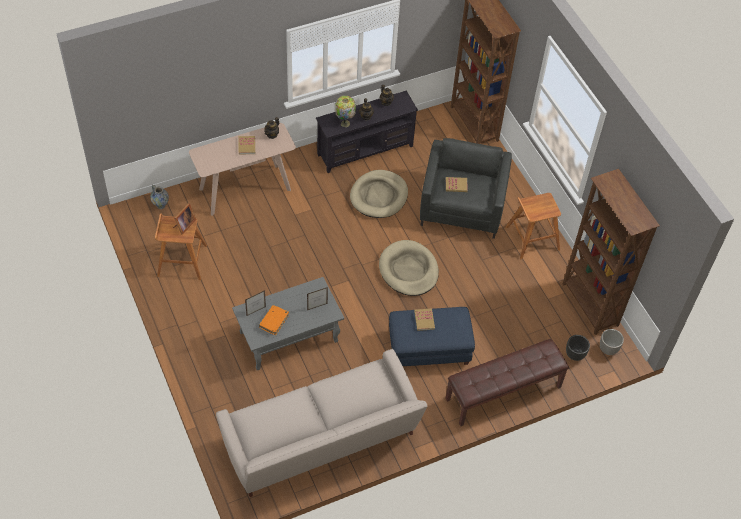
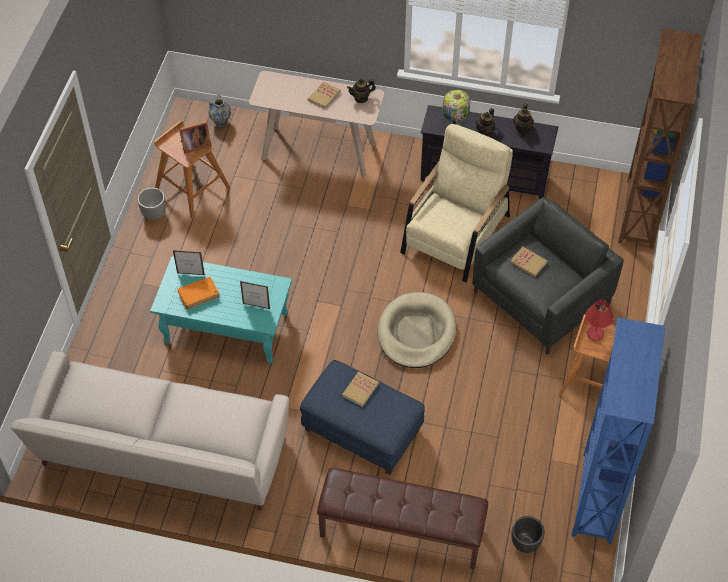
camera: 40 degrees right, 0 degrees up
(288, 337) = (225, 327): grey coffee table -> turquoise coffee table
(379, 196) = (455, 235): beige dog bed -> beige armchair
(532, 206) = (594, 334): none -> red table lamp
(589, 305) = (596, 498): brown bookcase -> blue bookcase
(608, 349) = (573, 563): planter -> planter (154, 214)

